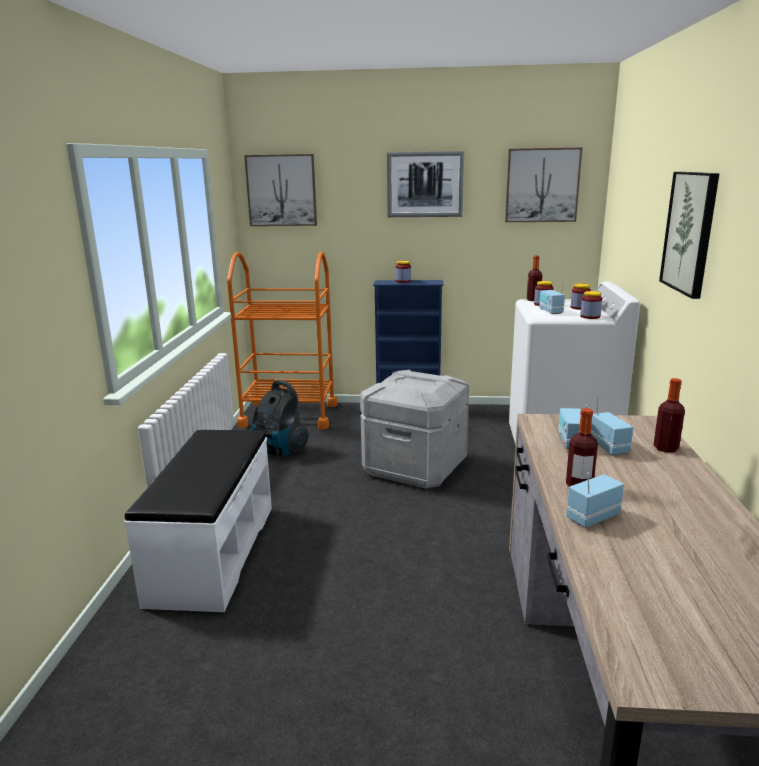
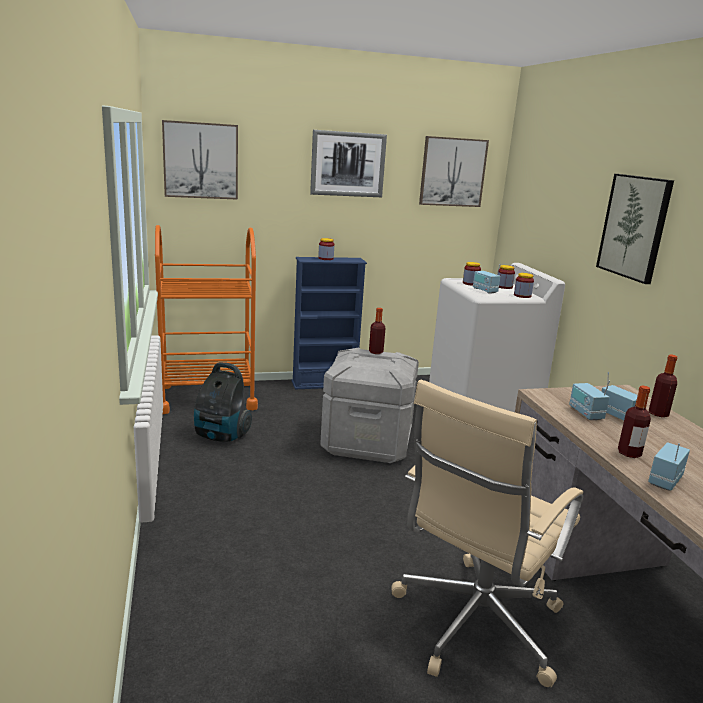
camera: 20 degrees left, 0 degrees up
(212, 552) = (218, 554): white bench -> none
(410, 653) = (474, 624): none -> beige office chair
(533, 300) = (457, 279): bottle -> bottle (376, 352)

